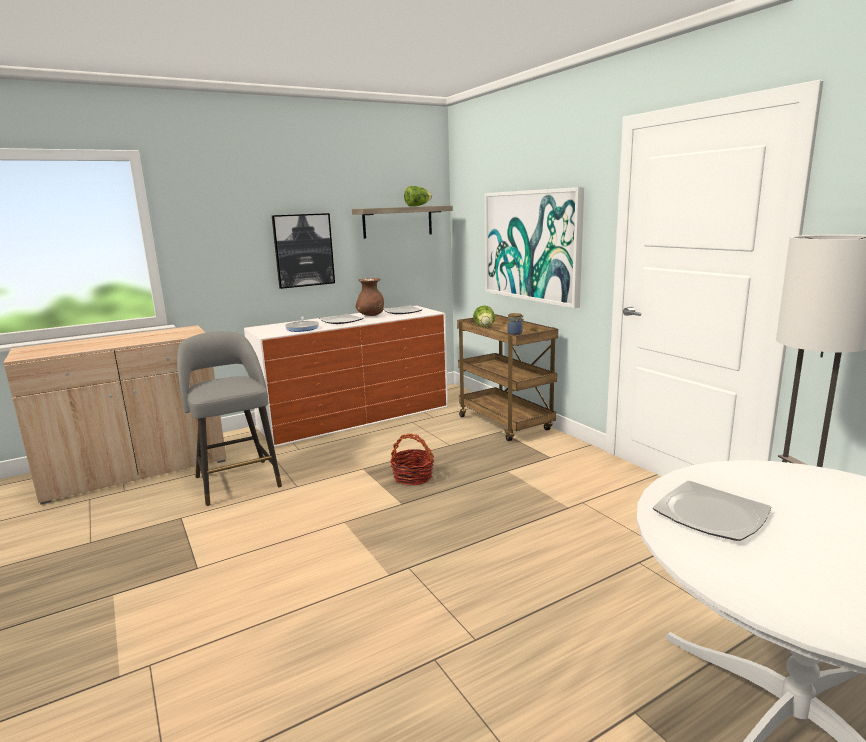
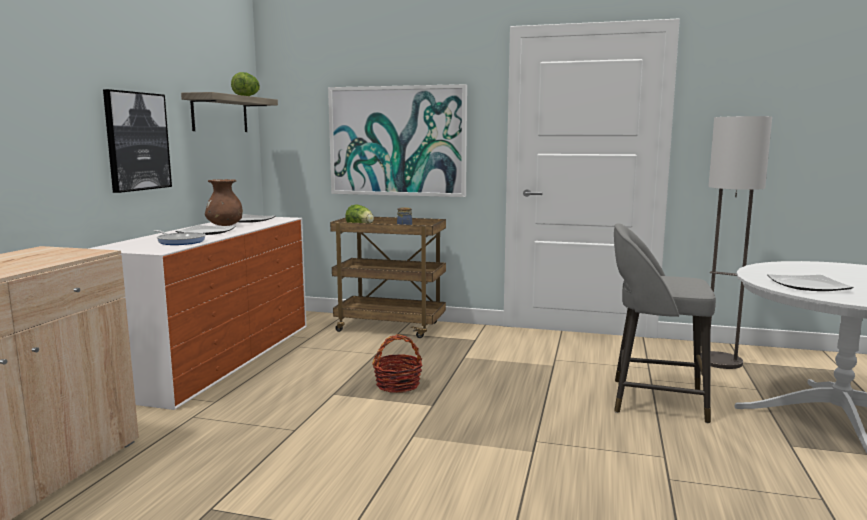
camera: 45 degrees left, 5 degrees down
(237, 480) = (202, 451): grey stool -> grey stool (654, 399)

